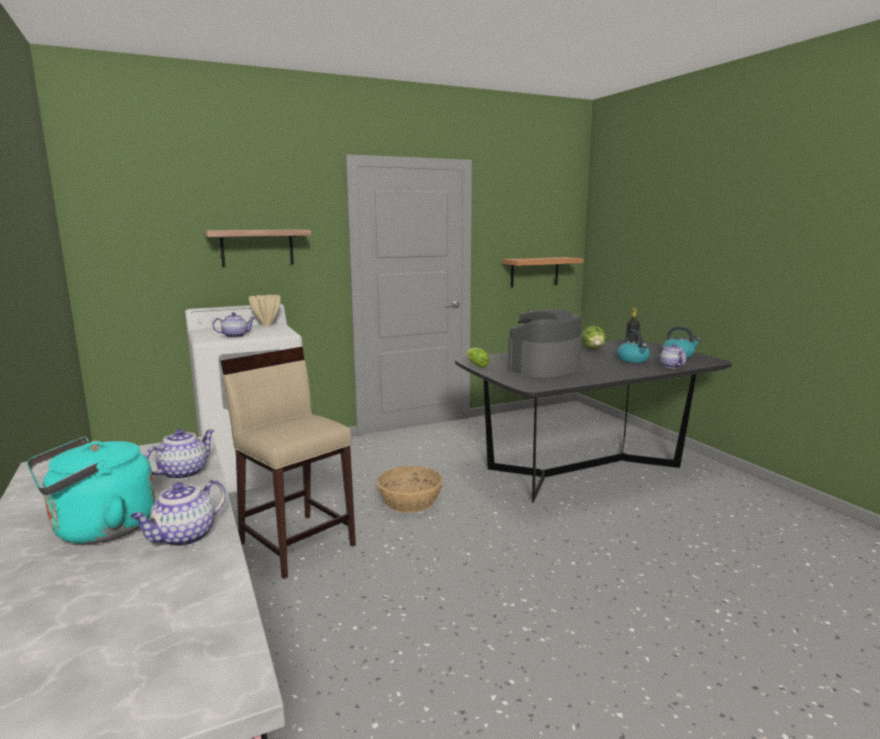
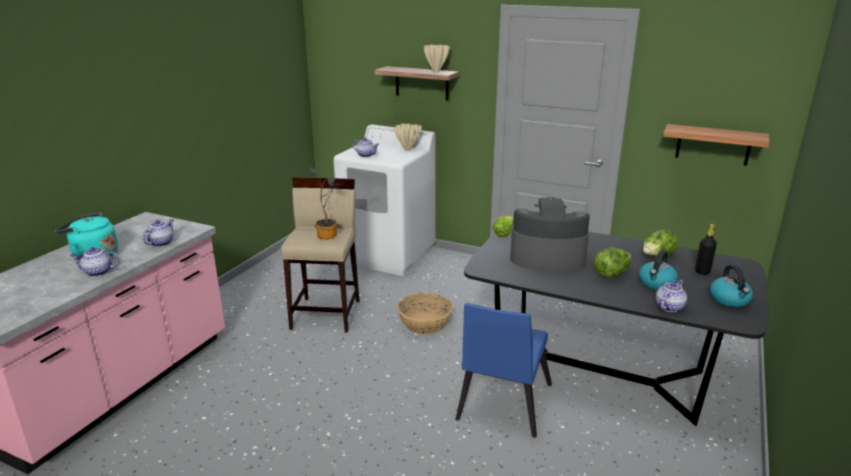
camera: 50 degrees right, 10 degrees up
(184, 472) = (161, 243): teapot -> teapot turned 60 degrees counterclockwise
(286, 229) = (436, 72): none -> beige vase
(306, 421) = (329, 234): none -> potted plant
(583, 519) = (501, 405): none -> blue chair
(602, 363) = (611, 274): none -> lettuce

